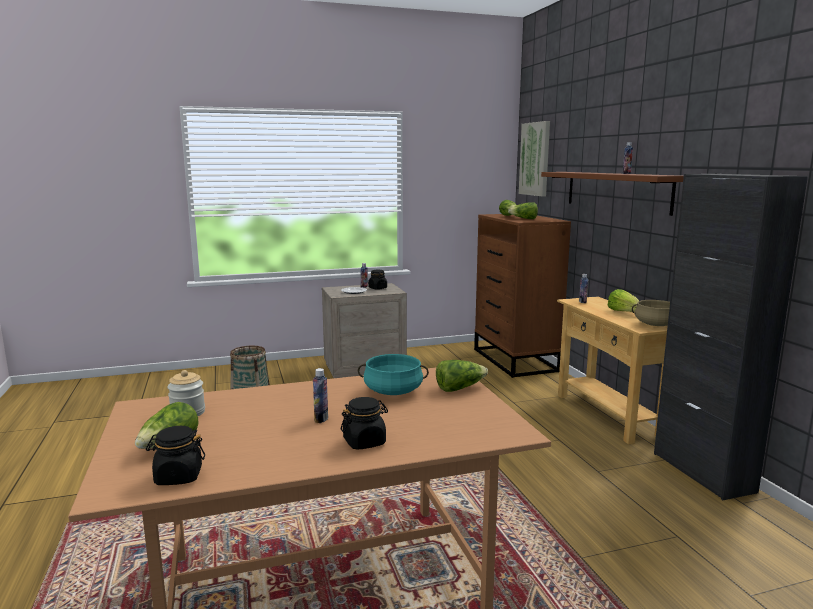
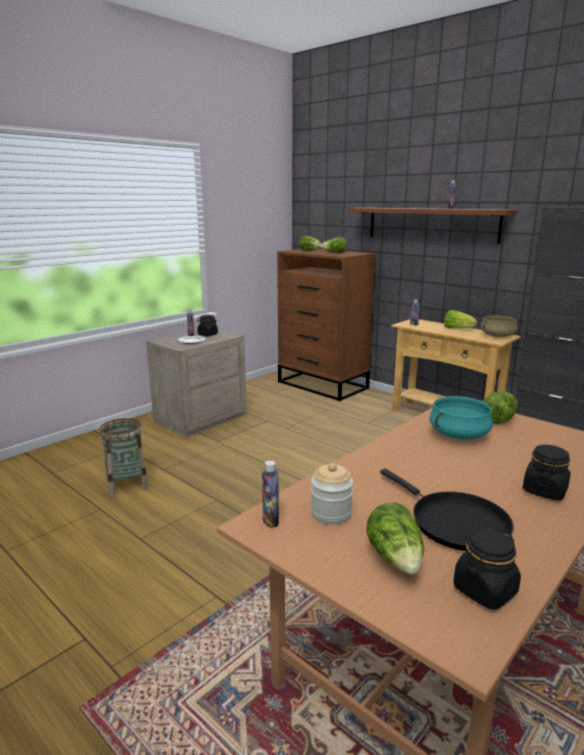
camera: 30 degrees left, 5 degrees up
(249, 439) = (454, 523): none -> black frying pan
(321, 419) = (464, 479): bottle -> bottle (270, 521)
(535, 159) = (320, 196): picture -> none

